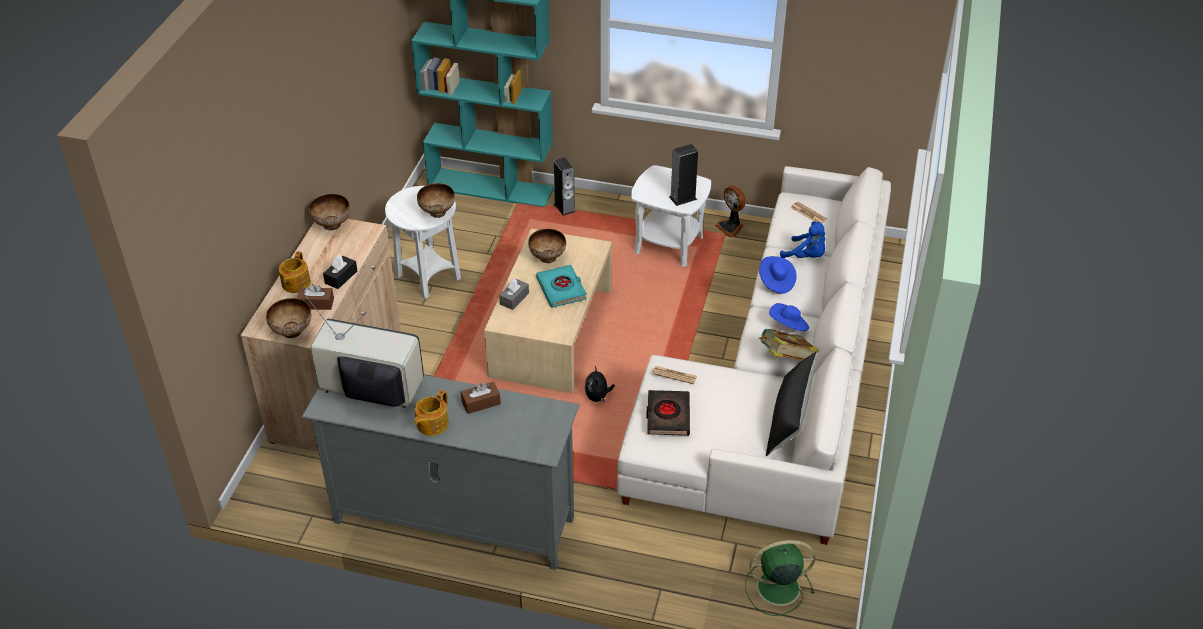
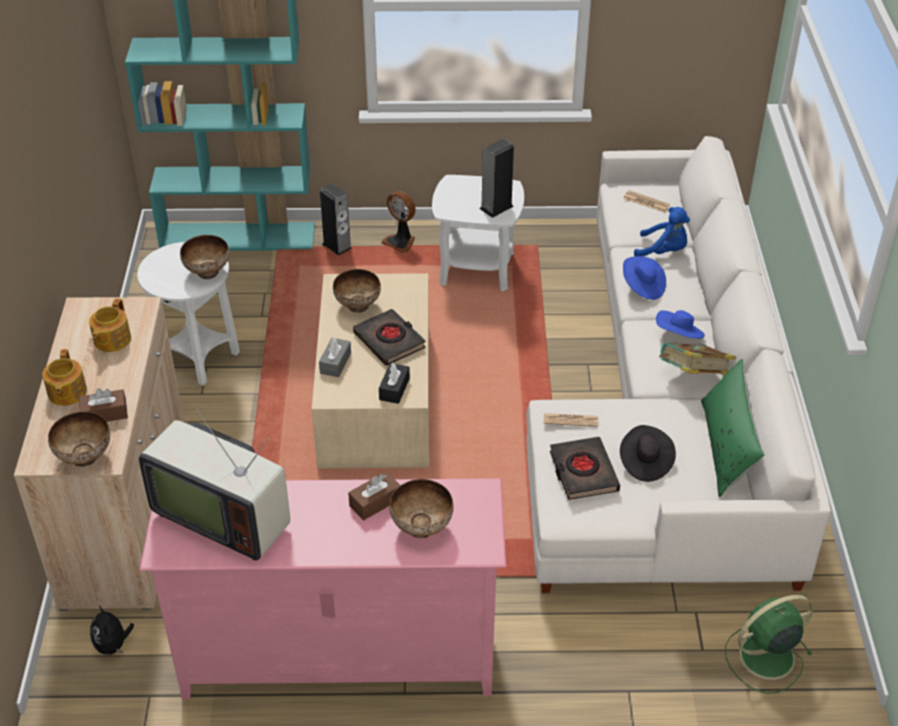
camera: 15 degrees left, 0 degrees up
(332, 225) = (89, 309): bowl -> bowl (422, 528)
(341, 277) = (126, 373): black tissue box -> black tissue box (394, 389)
(371, 391) = (223, 515): television -> television turned 150 degrees counterclockwise
(431, 424) = (321, 544): teapot -> teapot (111, 340)
(453, 520) = (338, 661): grey tv stand -> pink tv stand
(561, 289) = (389, 341): turquoise book -> black book
(598, 397) = (461, 466): plush toy -> plush toy (113, 646)
(719, 418) = (645, 462): none -> black hat
(731, 227) = (540, 236): fan -> fan (401, 242)
(789, 419) = (726, 447): black pillow -> green pillow

